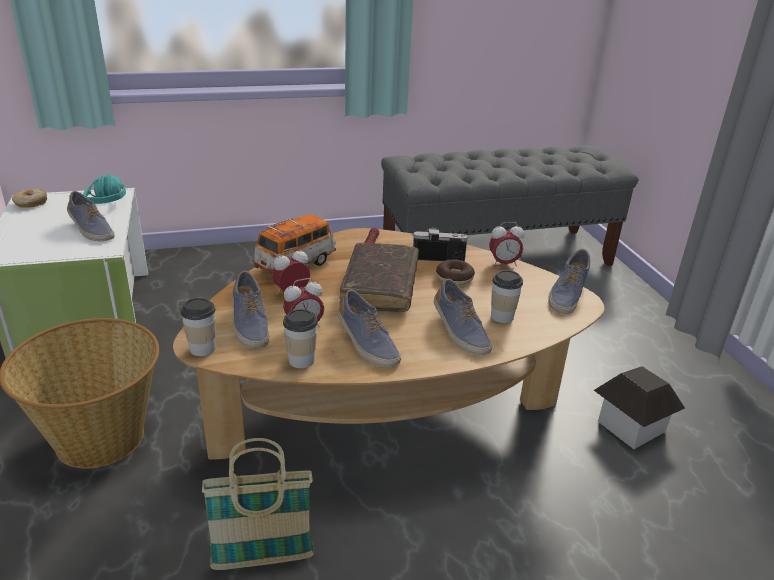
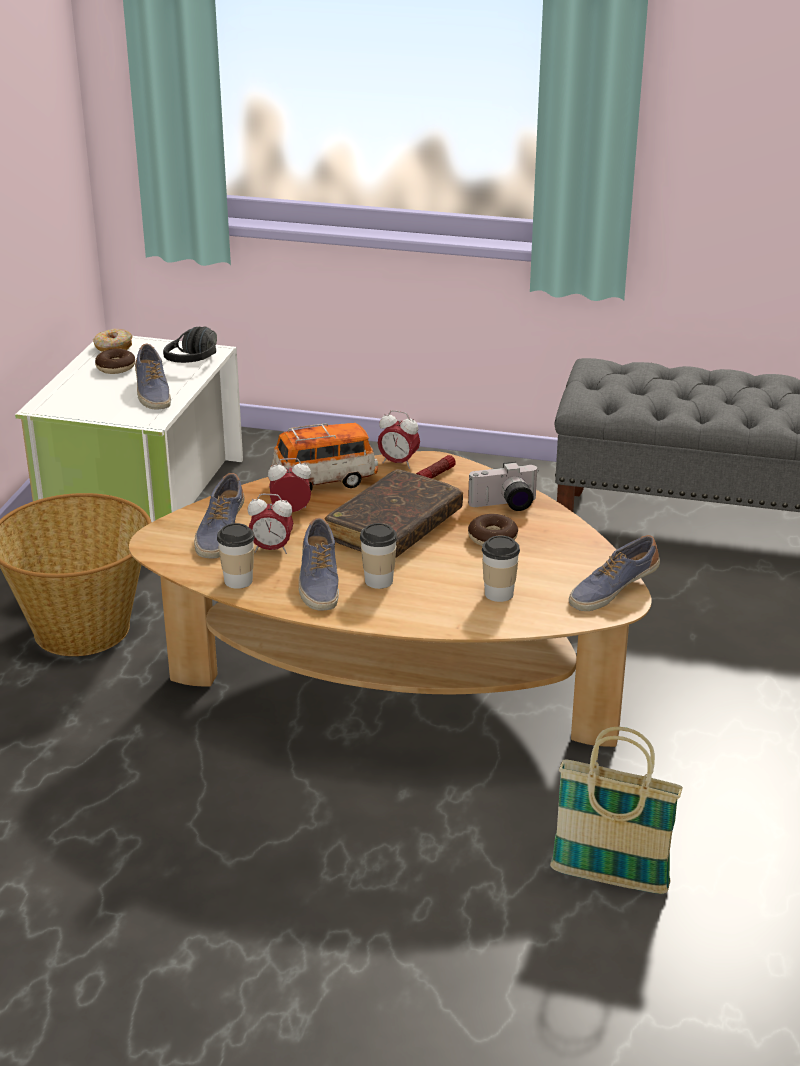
camera: 30 degrees right, 0 degrees up
(44, 217) = (116, 367): none -> donut
(116, 201) = (203, 361): turquoise headphones -> black headphones
(202, 348) = (156, 545): cup -> cup (379, 581)
(263, 560) = (158, 783): basket -> basket (609, 879)
(438, 254) = (505, 505): camera -> camera turned 135 degrees clockwise
(459, 331) = (431, 596): shoe -> none
(503, 264) = (575, 536): alarm clock -> alarm clock (398, 463)
(631, 426) = (693, 799): toy house -> none

